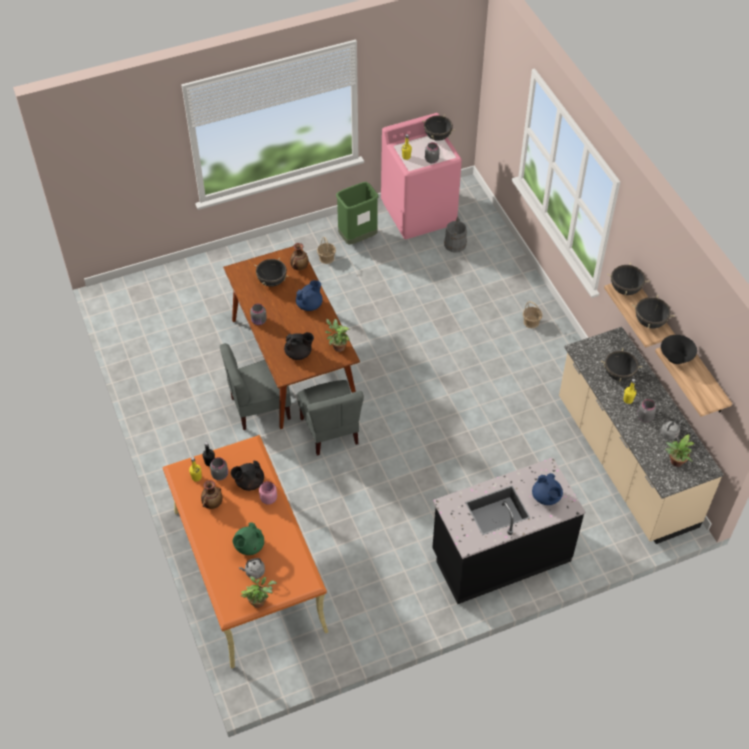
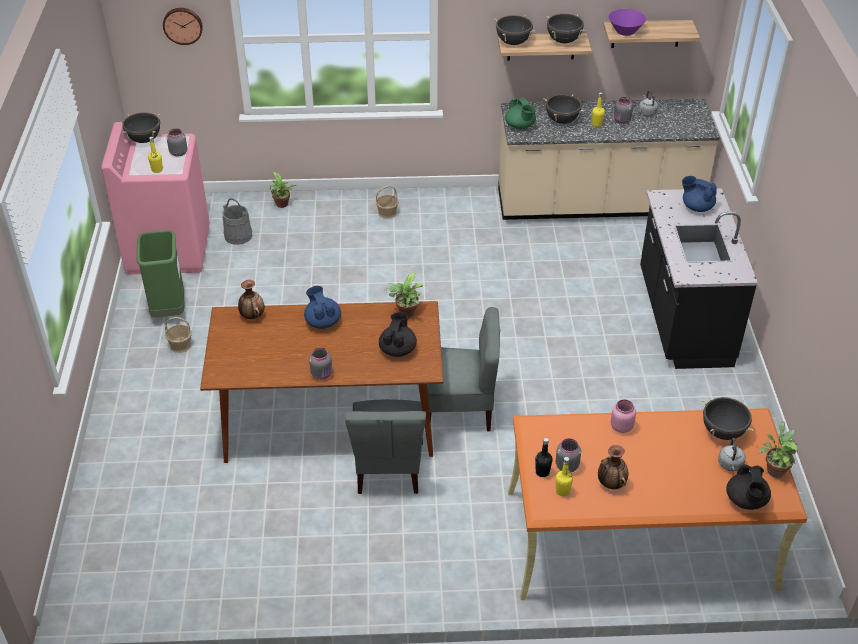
camera: 70 degrees left, 10 degrees down
(249, 482) = (589, 439): black teapot -> black teapot (746, 501)
(249, 546) = (689, 462): green teapot -> green teapot (520, 126)
(272, 281) = (260, 346): black cooking pot -> black cooking pot (723, 432)
(508, 90) = (183, 25): none -> wall clock
(546, 497) = (696, 207): blue teapot -> blue teapot turned 150 degrees counterclockwise
(675, 357) = (625, 32): black bowl -> purple bowl
(675, 463) = (683, 119): potted plant -> potted plant (282, 205)

